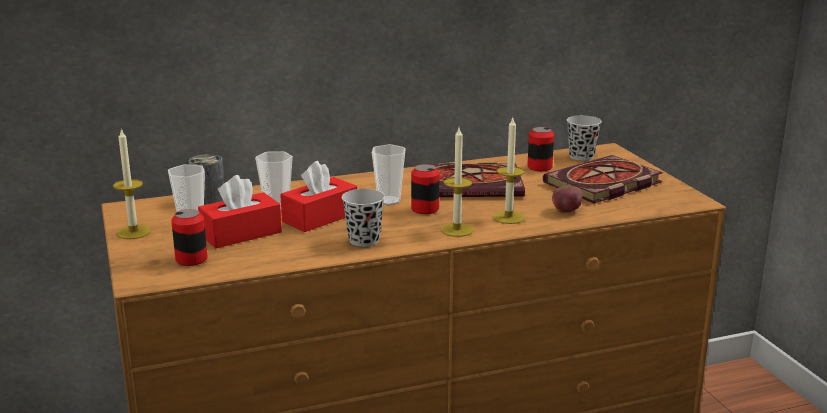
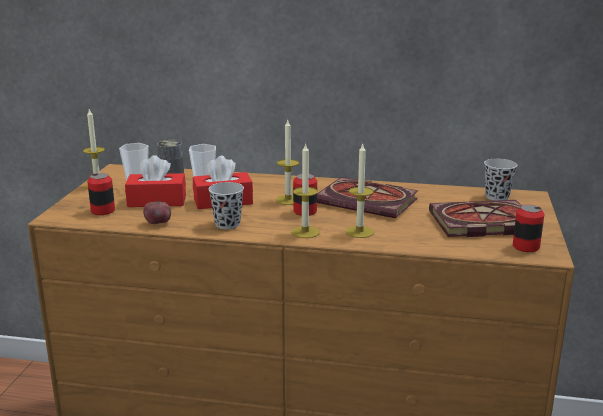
camera: 30 degrees right, 0 degrees up
(389, 201) = (288, 200): cup -> candle
(539, 167) = (446, 198): can -> can (526, 247)
(566, 211) = (415, 237): apple -> apple (158, 223)

